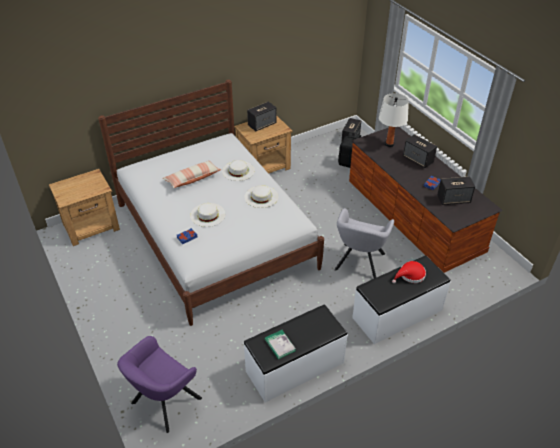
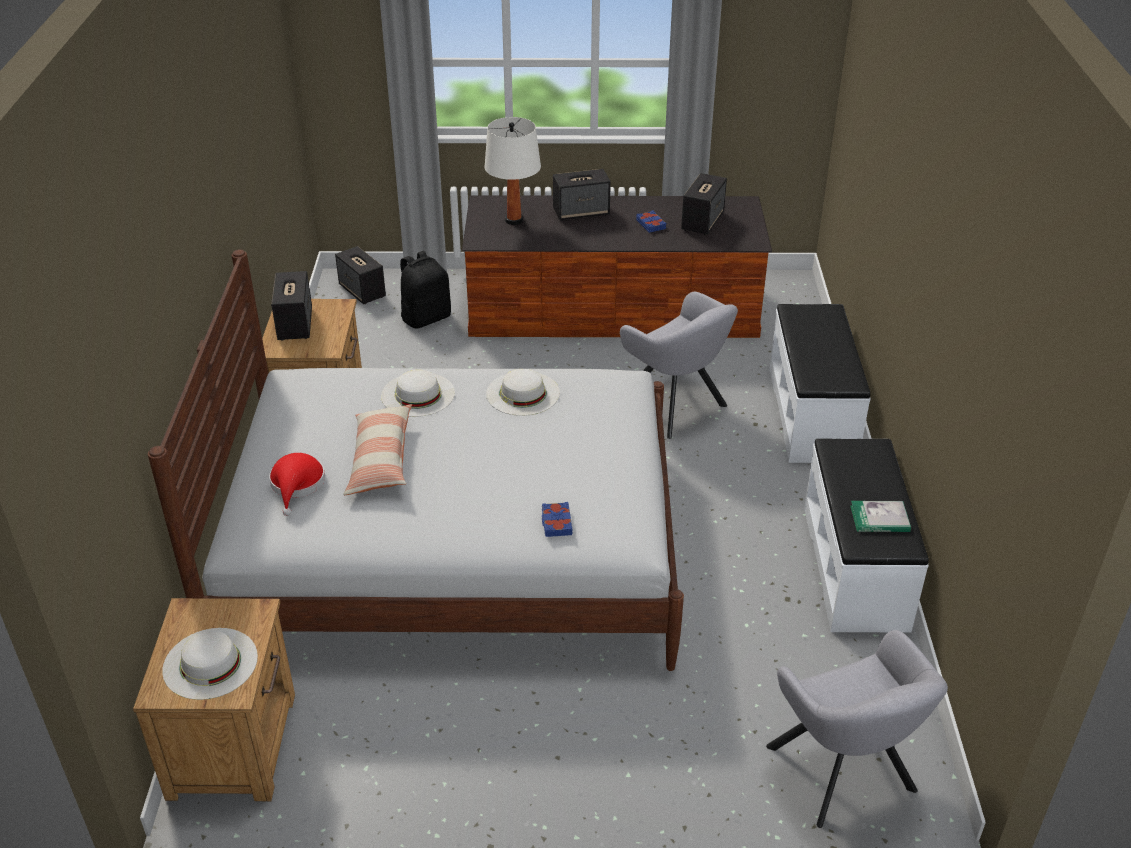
camera: 60 degrees left, 5 degrees down
(163, 403) = (844, 775): purple armchair -> grey armchair
(208, 214) = (513, 474): white hat -> white hat (210, 663)
(410, 275) = (812, 333): red hat -> red hat (297, 485)

